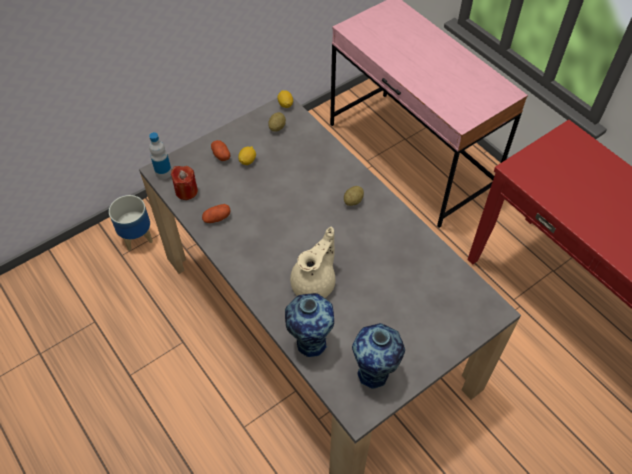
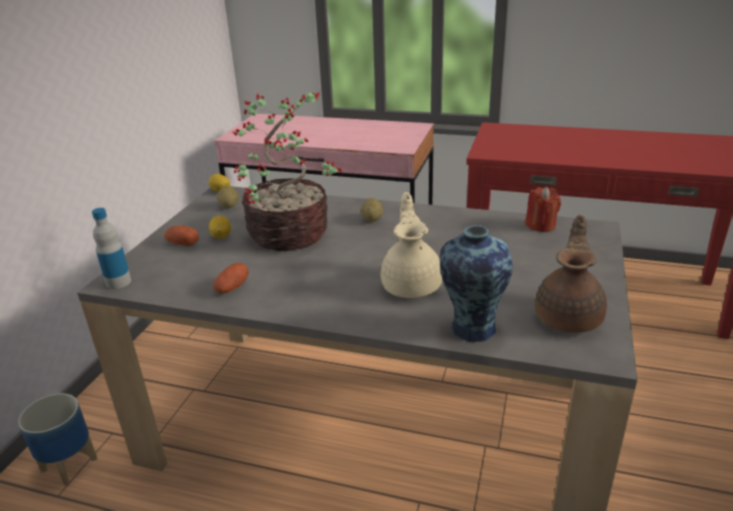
camera: 35 degrees left, 25 degrees down
(186, 191) = (167, 284): red candle -> red candle (540, 225)
(290, 184) = (291, 233): none -> potted plant
(374, 373) = (569, 316): vase -> brown teapot

